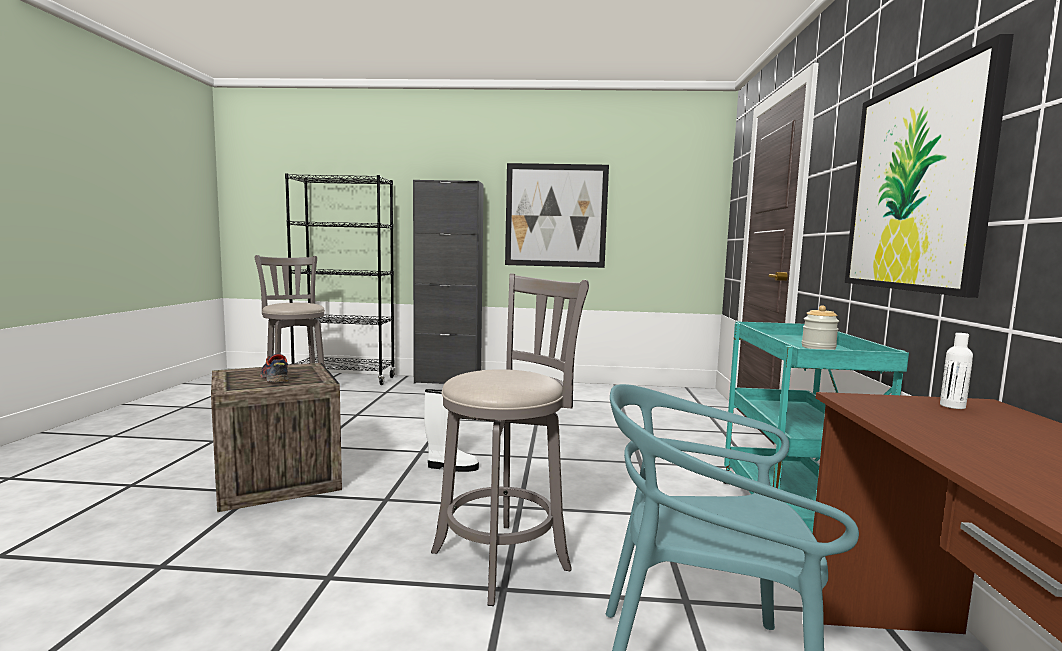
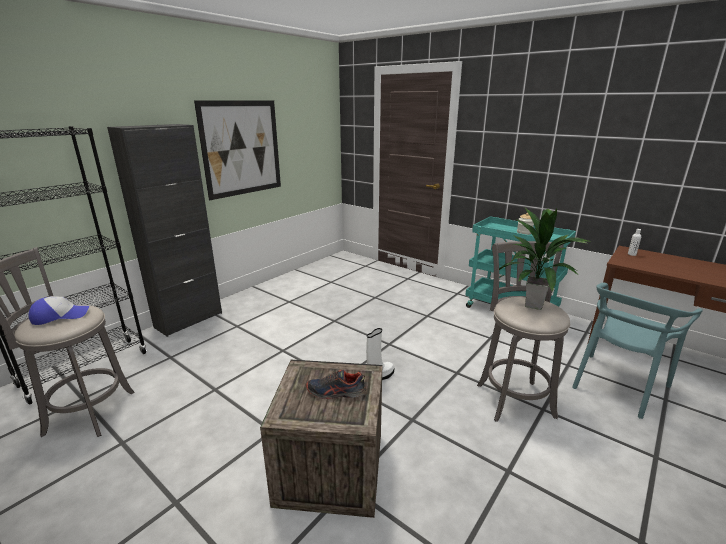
camera: 55 degrees left, 15 degrees up
(295, 303) = (60, 316): none -> cap
(517, 377) = (534, 305): none -> potted plant
(916, 184) = (566, 155): picture -> none

